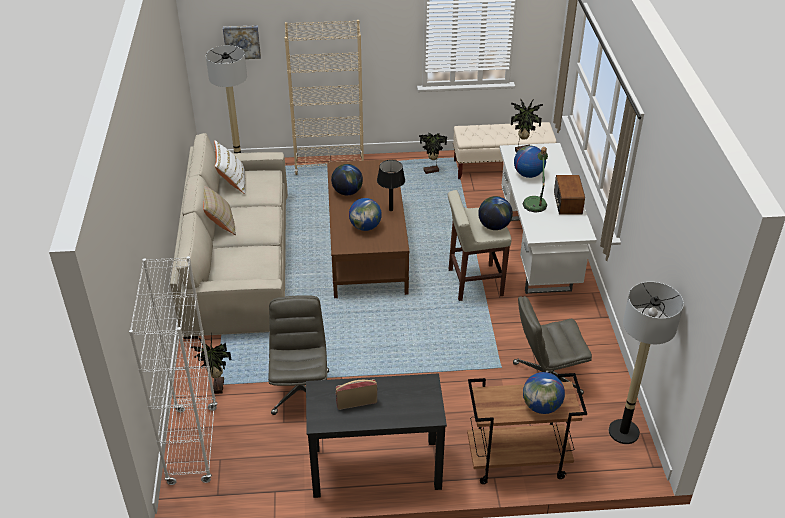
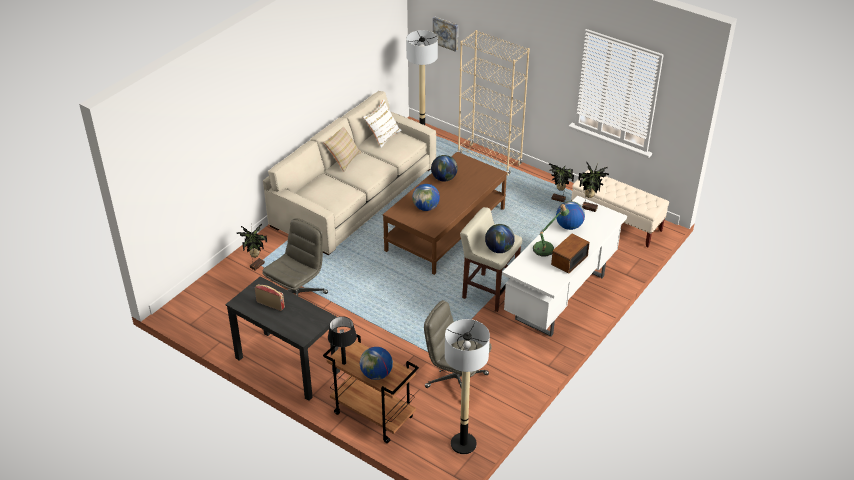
camera: 40 degrees right, 0 degrees up
(193, 445) = (207, 290): white bookcase -> none
(391, 210) = (457, 205): black table lamp -> black table lamp (344, 363)

